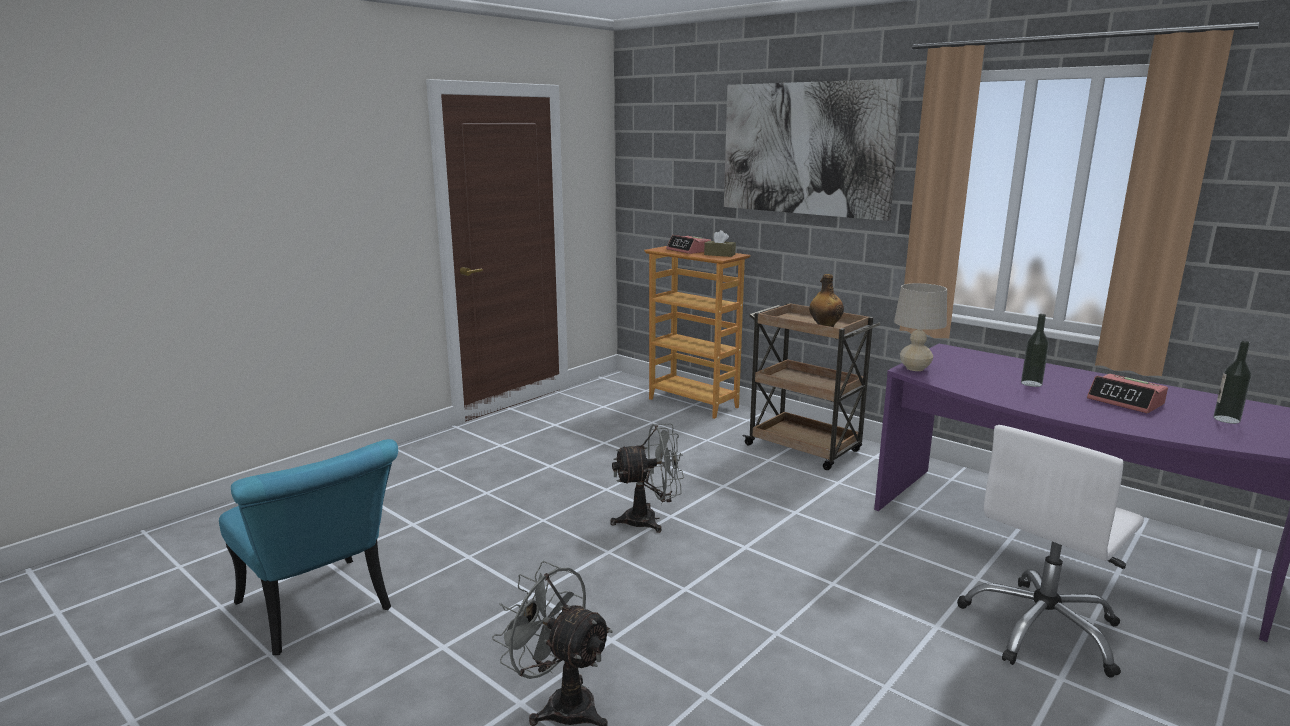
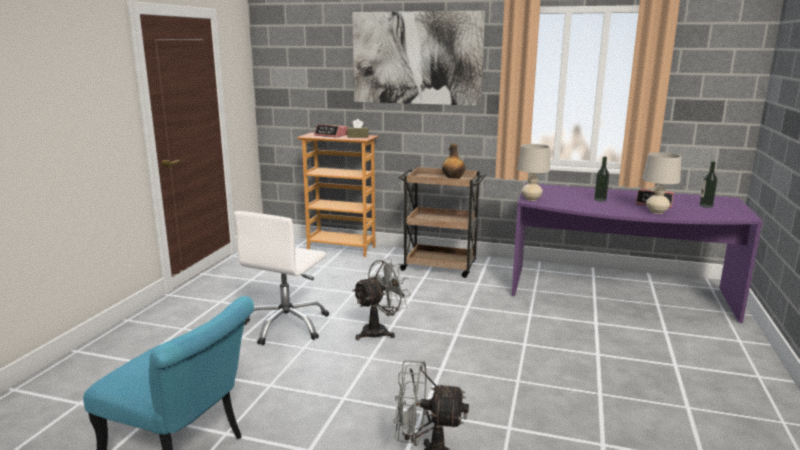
camera: 25 degrees left, 0 degrees up
(1042, 629) = (647, 342): white office chair -> white office chair (287, 325)
(1109, 417) = (656, 212): none -> beige table lamp

